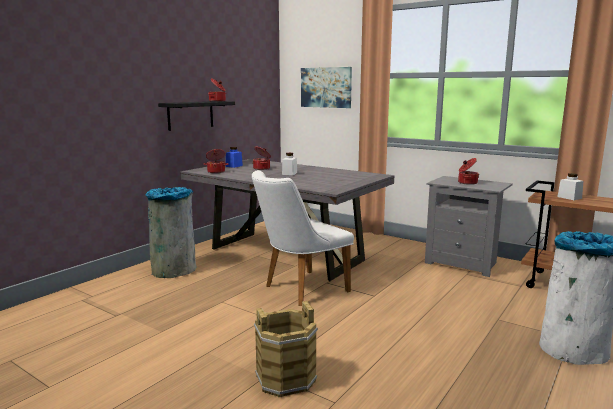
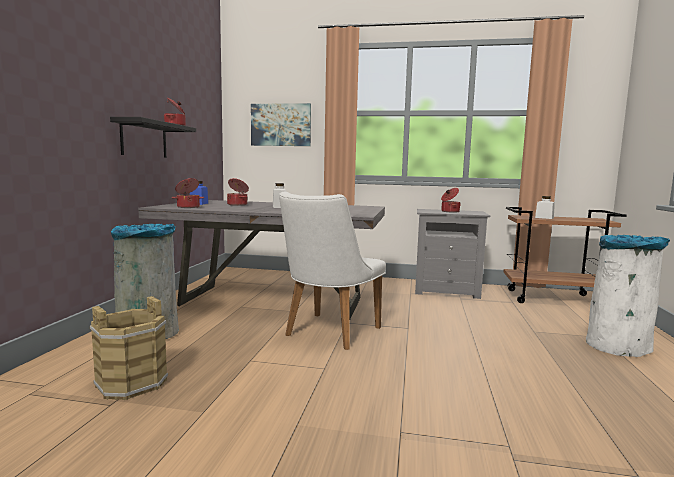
camera: 25 degrees left, 5 degrees down
(285, 378) = (425, 432): brown bucket -> brown bucket (131, 383)

